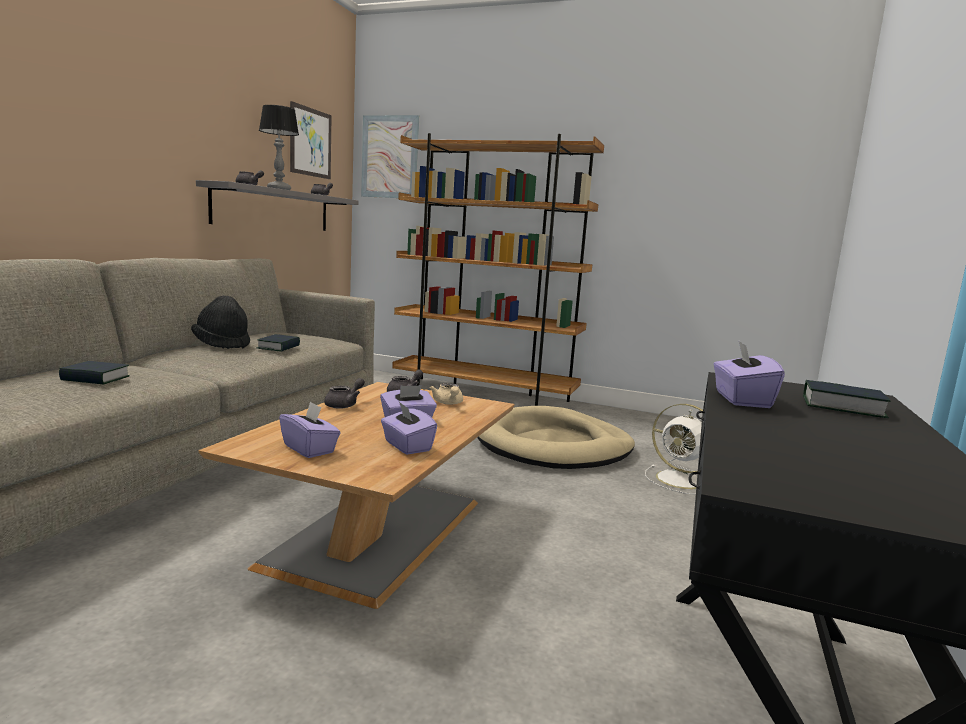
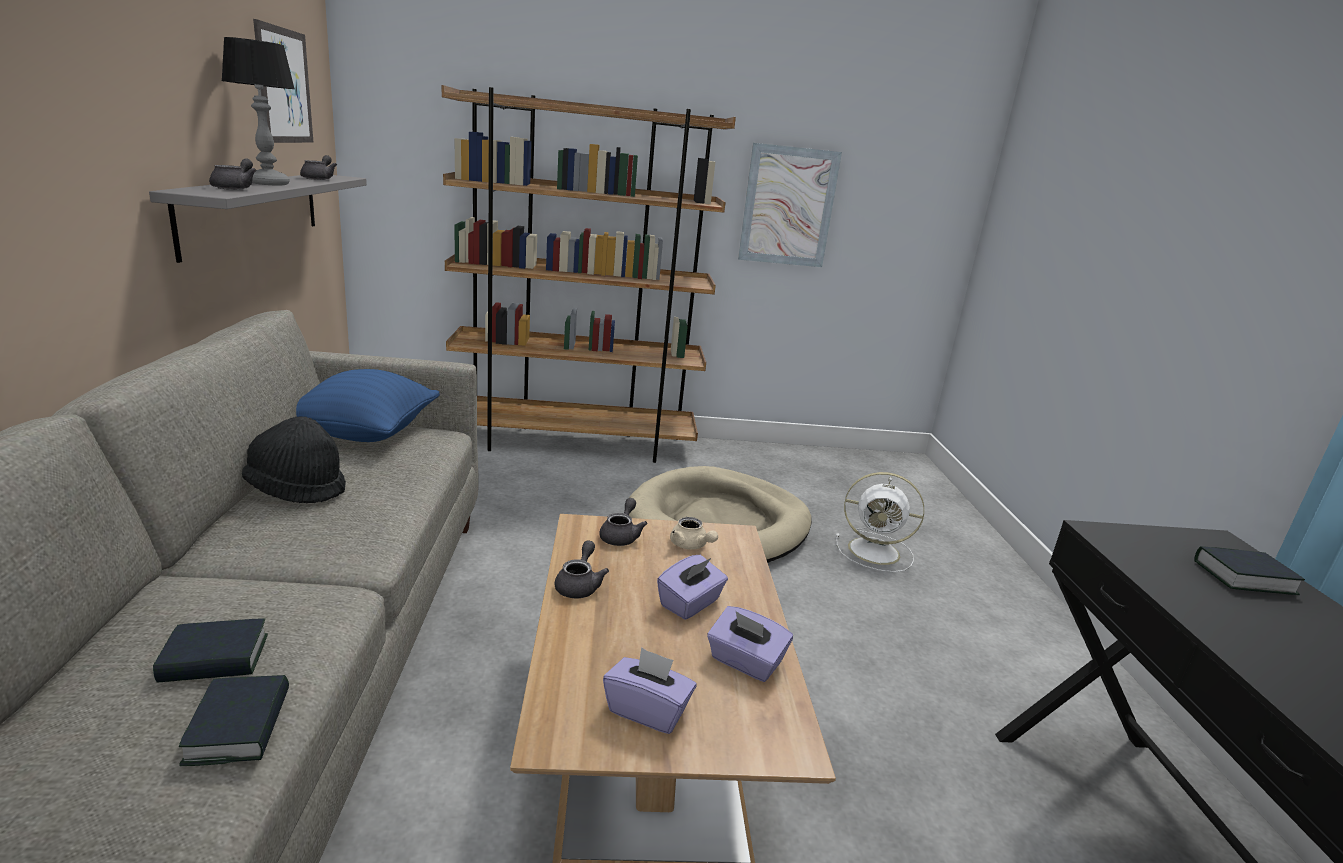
camera: 25 degrees left, 10 degrees up
(279, 347) = (391, 479): book -> book (239, 727)
(292, 334) = (364, 434): none -> blue pillow
(390, 157) = (400, 104): picture -> picture (788, 206)
(741, 399) = (1176, 591): purple tissue box -> none

